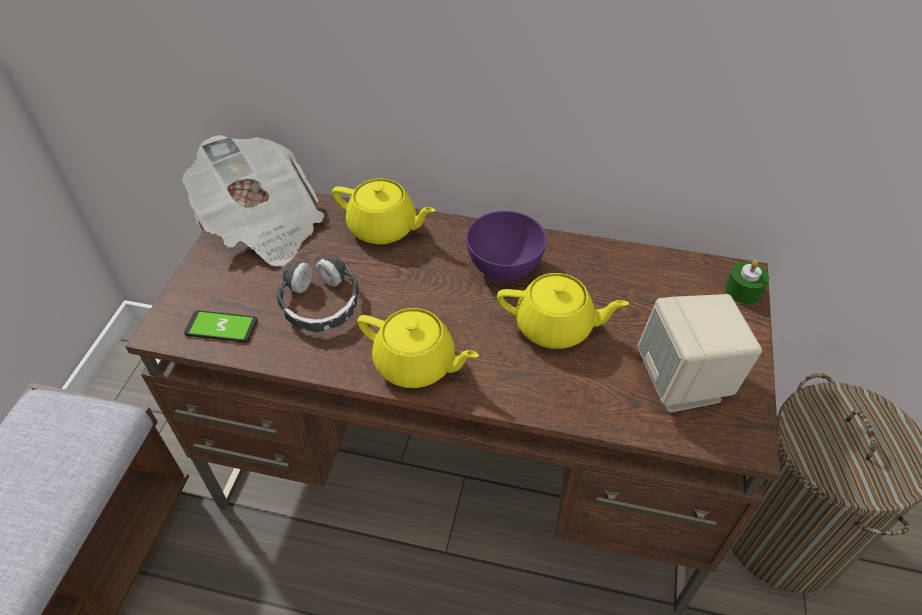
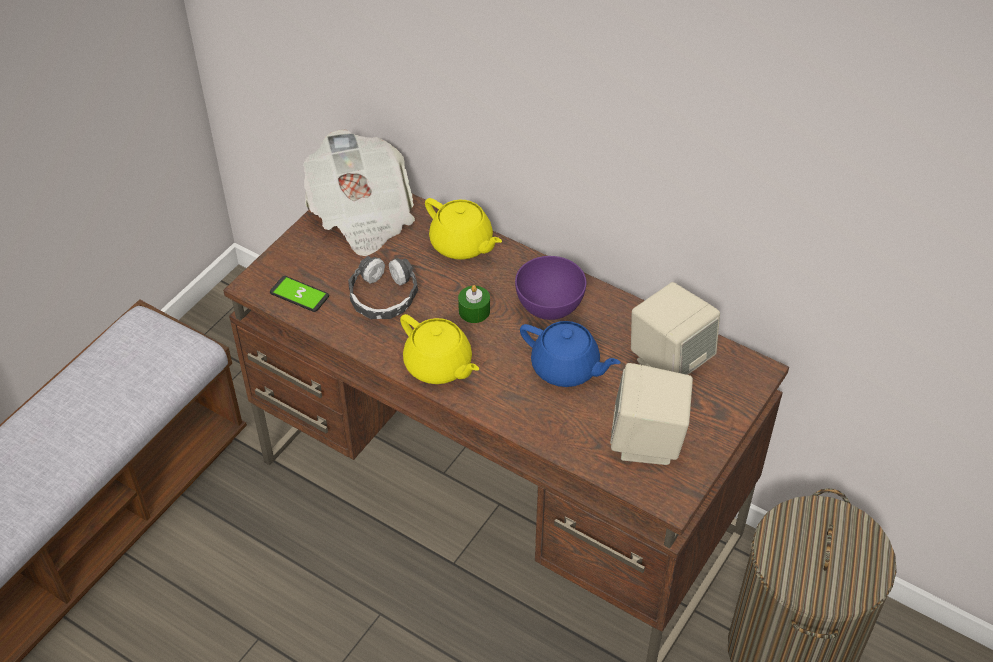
camera: 20 degrees right, 0 degrees up
(555, 327) = (566, 368): yellow teapot -> blue teapot
(653, 289) = (669, 361): none -> beige speaker
(743, 290) = (749, 384): green candle -> green candle (474, 311)

